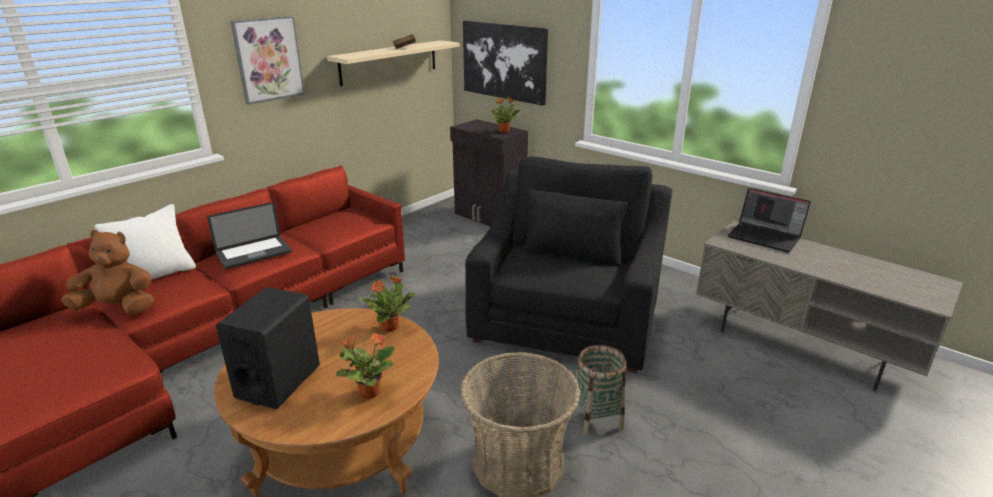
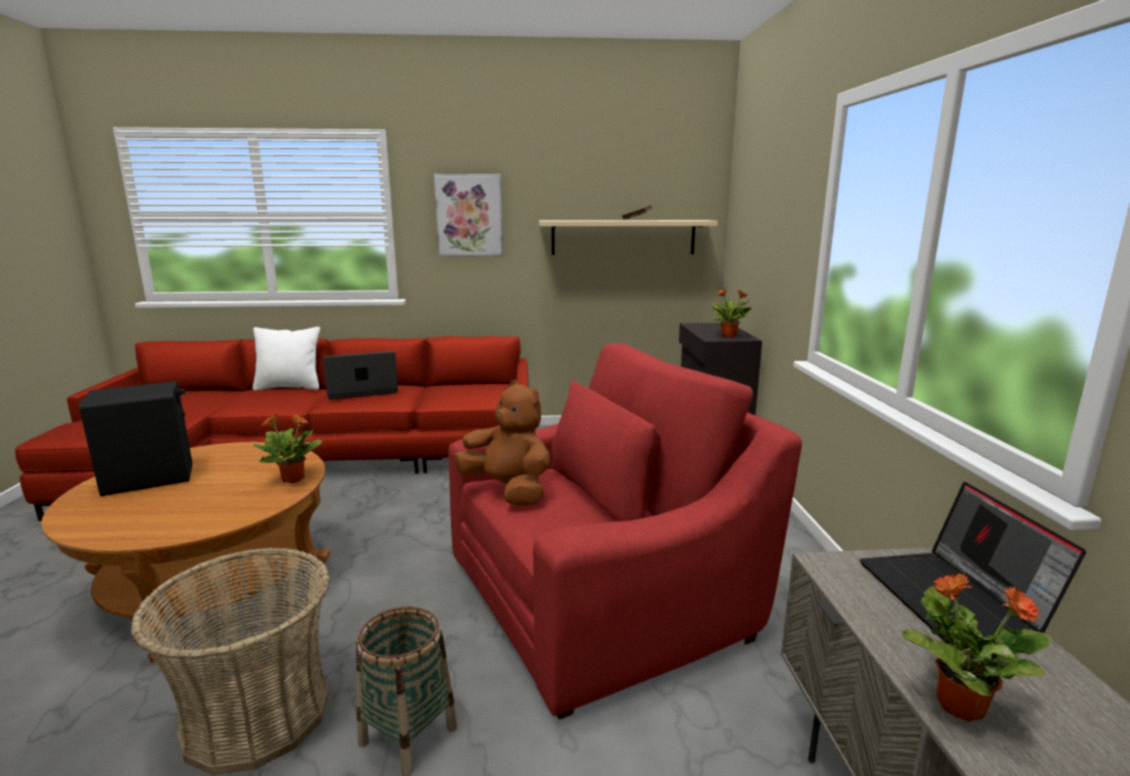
camera: 45 degrees right, 10 degrees down
(119, 308) = (229, 398): brown plush toy -> brown plush toy (508, 491)
(254, 253) = (362, 391): laptop -> laptop turned 150 degrees clockwise
(369, 392) = (155, 519): potted plant -> potted plant (958, 704)
(504, 61) = (757, 244): picture -> none
(567, 317) = (601, 596): black armchair -> red armchair

